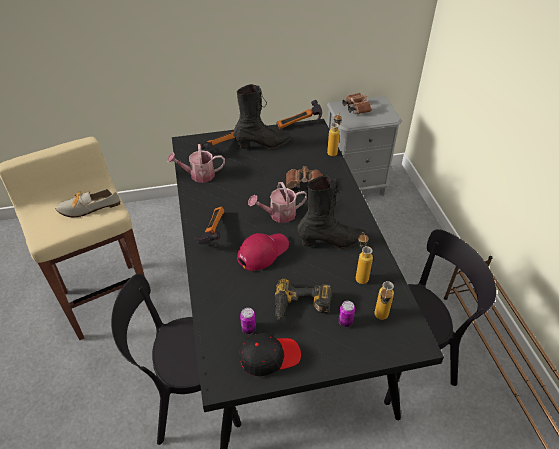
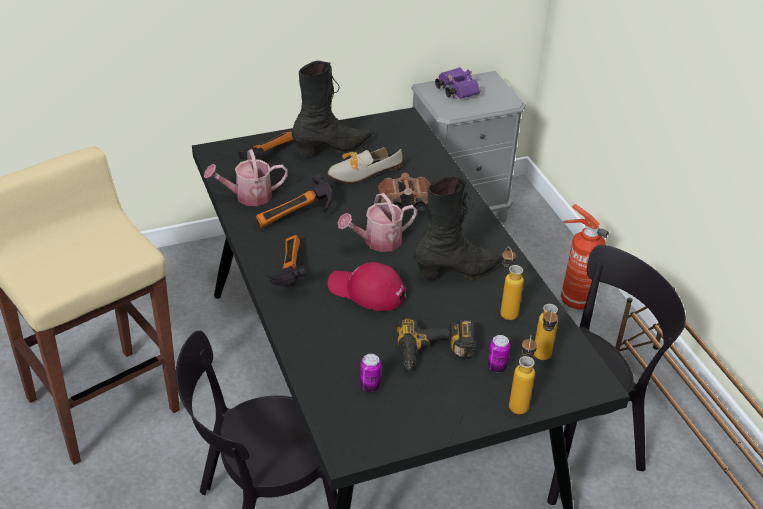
camera: 10 degrees left, 5 degrees down
(86, 208) = (96, 250): shoe -> shoe (358, 173)
(262, 252) = (366, 291): red cap -> red cap turned 105 degrees counterclockwise
(269, 356) = (405, 415): black cap -> none
(300, 125) = (382, 118): hammer -> hammer (296, 218)
(333, 151) = (437, 152): bottle -> bottle (519, 401)
(355, 108) = (455, 91): brown binoculars -> purple binoculars
(423, 253) = (574, 300): none -> fire extinguisher

